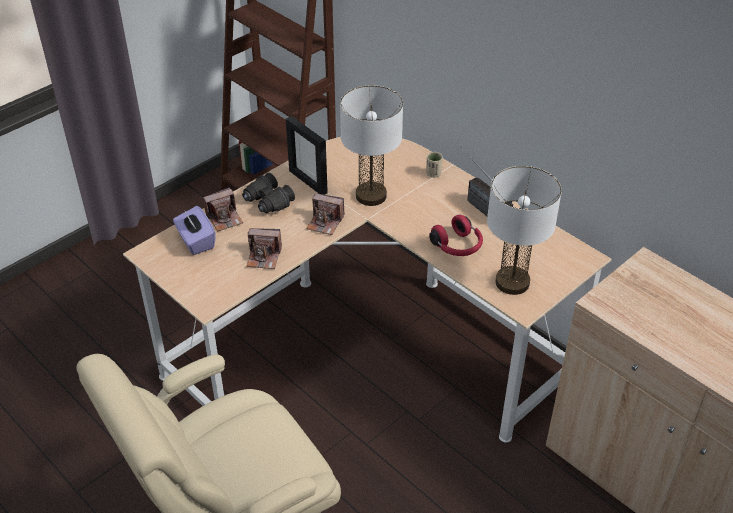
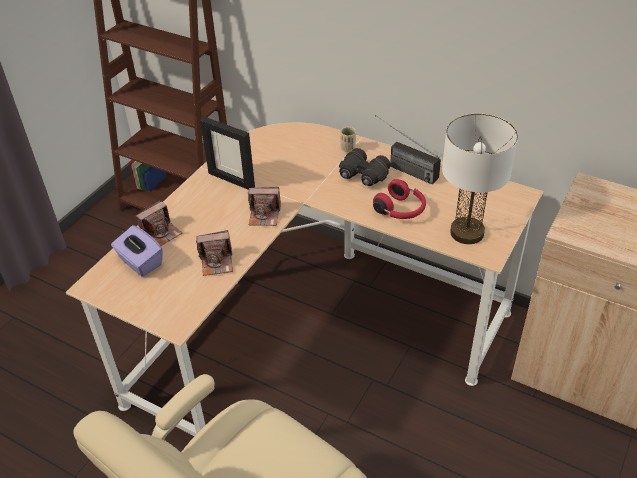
camera: 15 degrees left, 0 degrees up
(267, 202) = (199, 207): black binoculars -> black binoculars (363, 176)
(371, 196) = (298, 181): table lamp -> none

